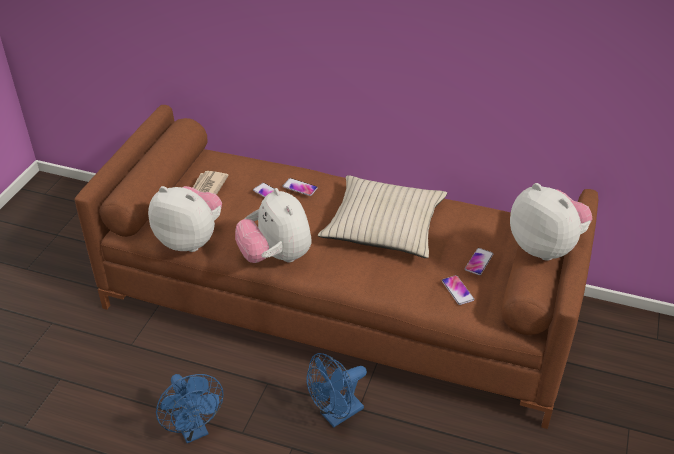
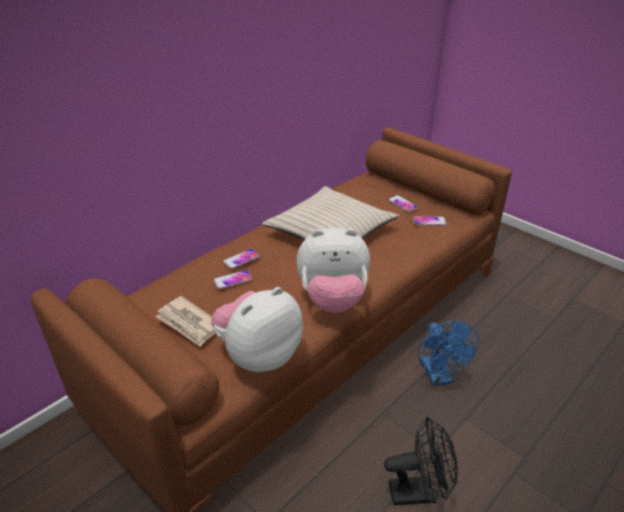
camera: 65 degrees left, 5 degrees down
(194, 430) = (419, 491): blue fan -> black fan
(545, 247) = (435, 159): plush toy -> none

